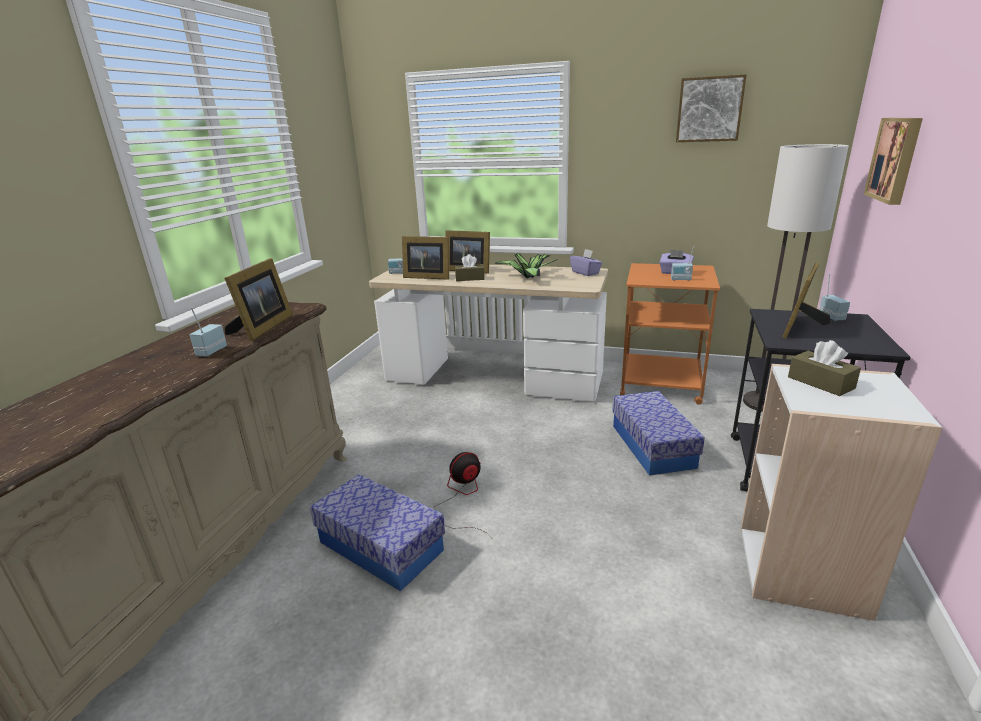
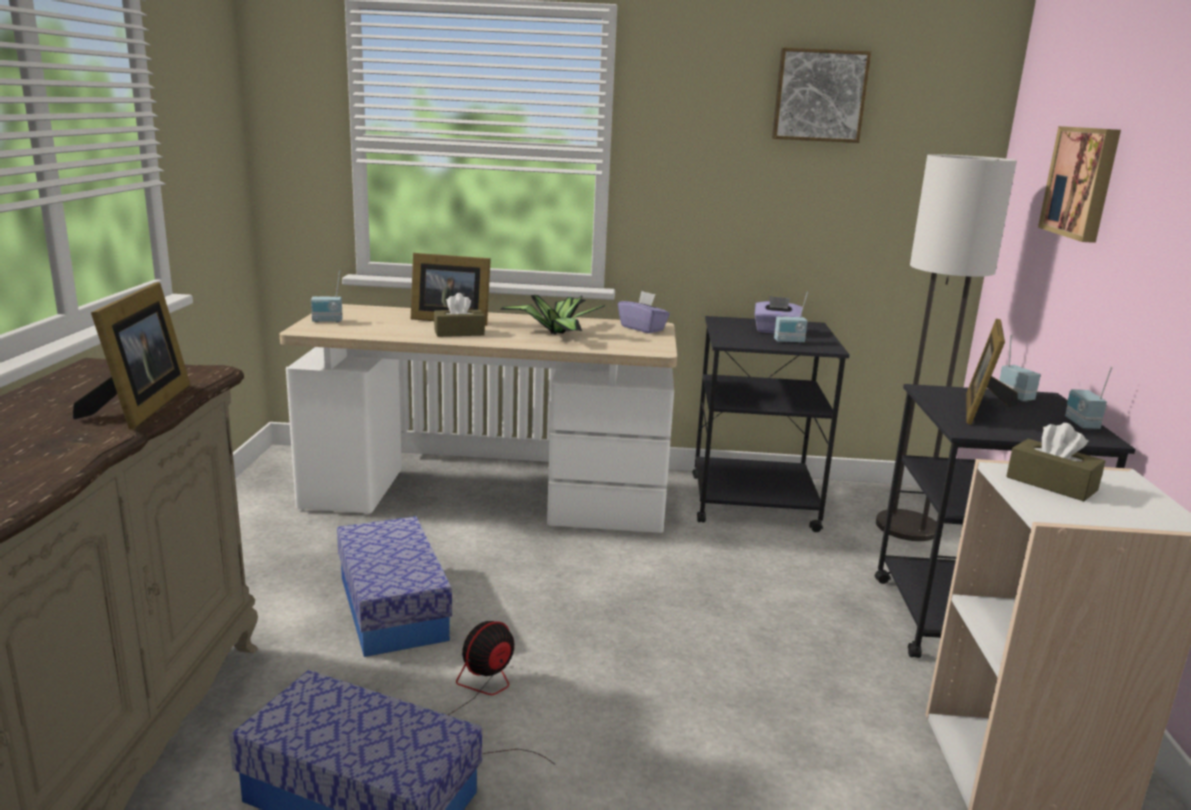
camera: 15 degrees left, 5 degrees down
(210, 351) = (57, 448): radio -> radio (1080, 424)
(426, 277) = (382, 328): picture frame -> none
(652, 446) = (766, 598): storage box -> storage box (392, 607)
(662, 383) = (755, 502): orange cart -> black cart

